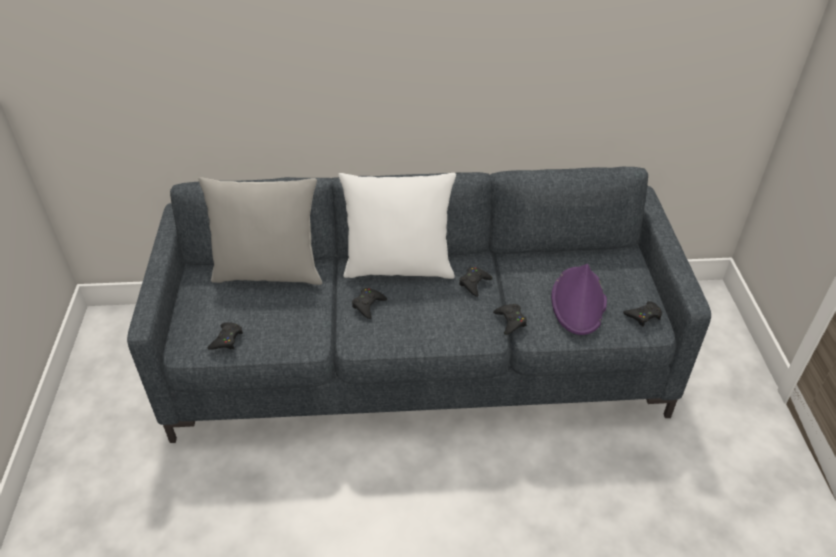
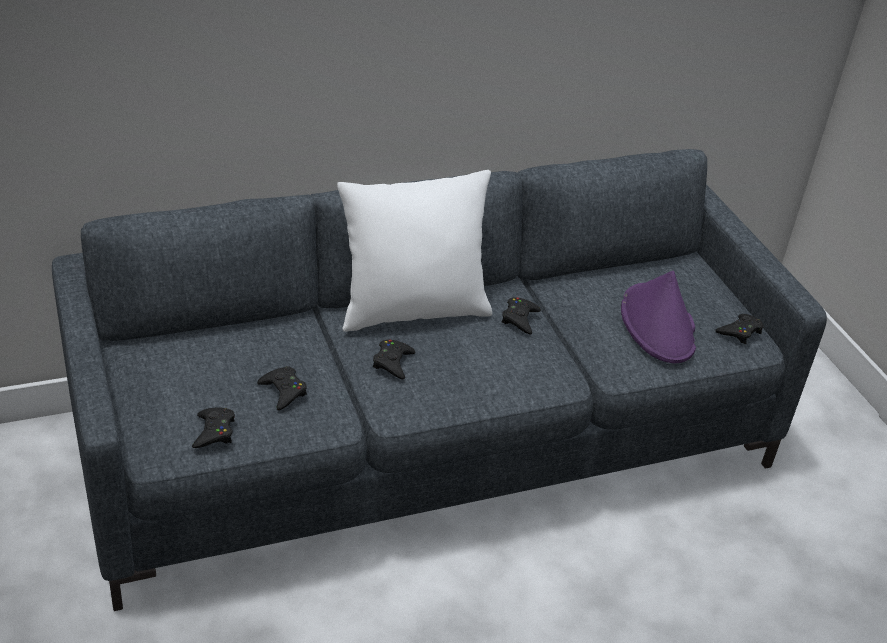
camera: 20 degrees left, 5 degrees down
(269, 272) = (234, 338): grey pillow -> none
(510, 321) = (584, 359): black game controller -> black game controller (283, 391)

